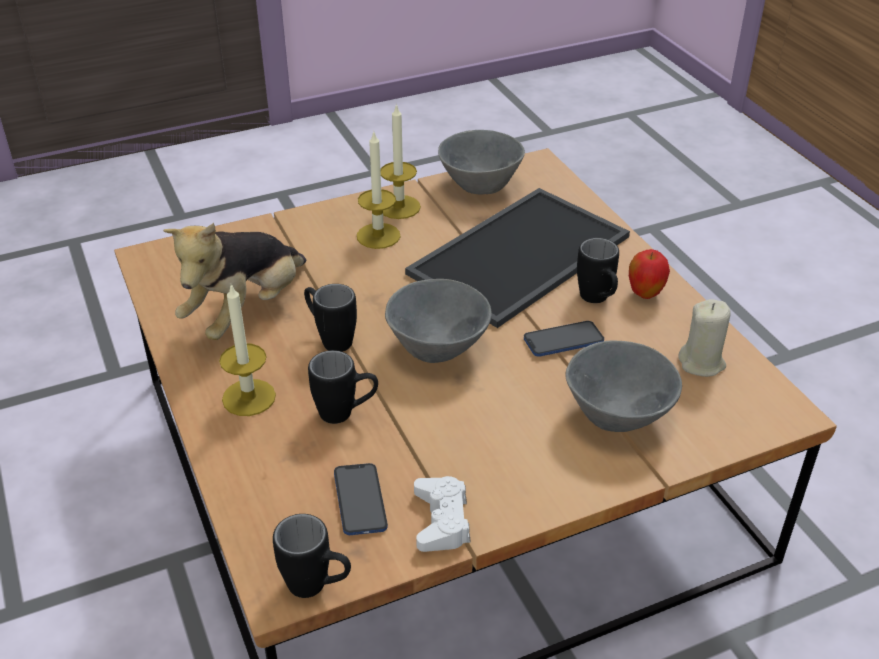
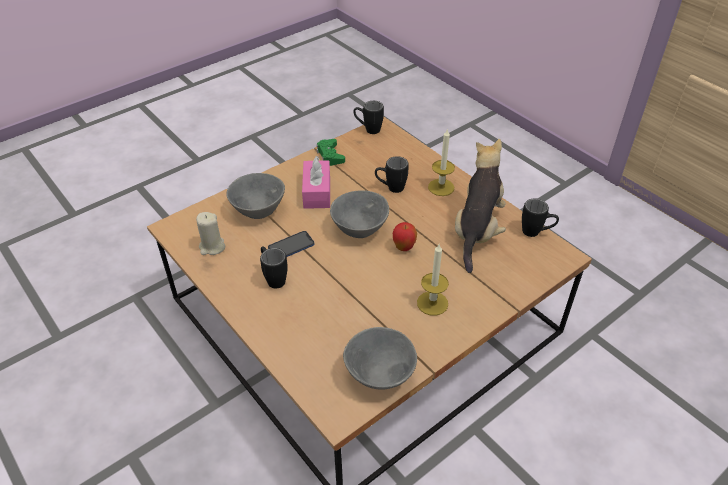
camera: 165 degrees right, 5 degrees up
(330, 338) = (420, 224): black mug -> black mug (536, 233)
(360, 500) = (366, 157): phone -> none
(399, 207) = (431, 335): candle -> none
(441, 520) = (330, 156): white game controller -> green game controller
(495, 433) = (317, 192): none -> pink tissue box
(520, 257) = (329, 303): tray -> none
(645, 294) = (243, 289): apple -> apple (404, 248)

